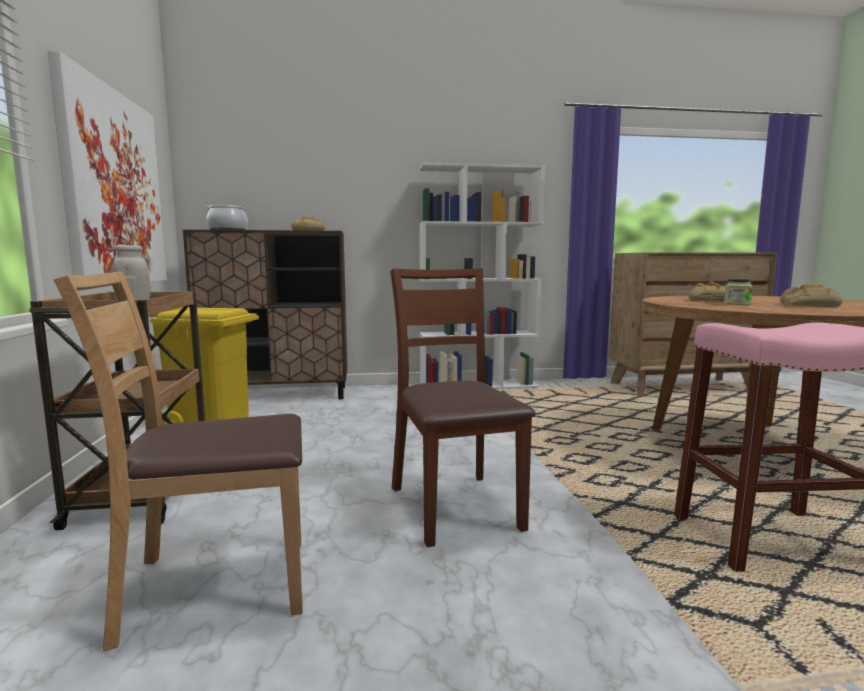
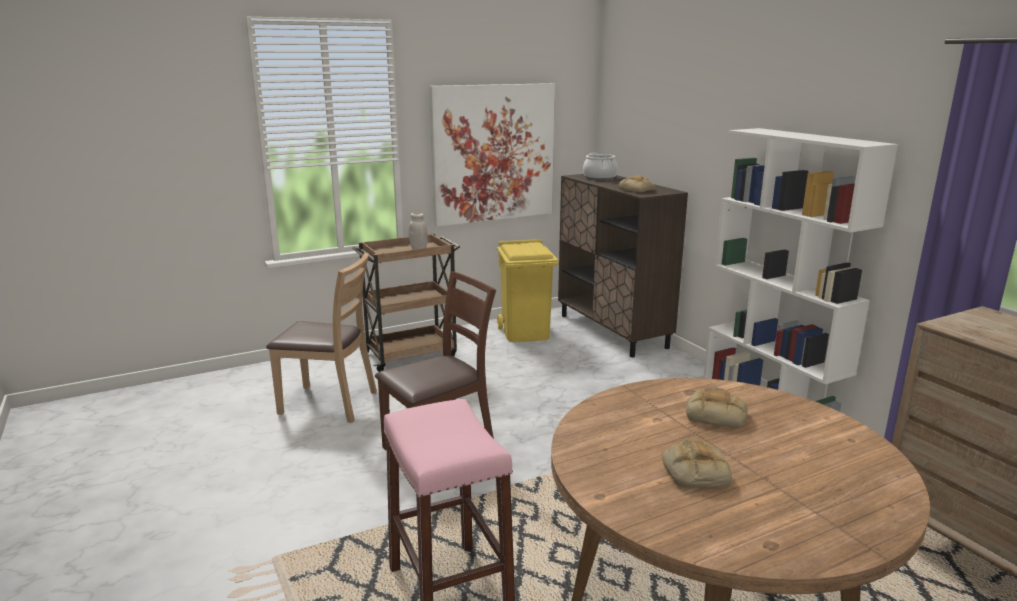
camera: 70 degrees right, 10 degrees up
(214, 586) = (329, 403): brown chair -> brown chair turned 135 degrees clockwise
(737, 304) = (665, 425): jar -> none

